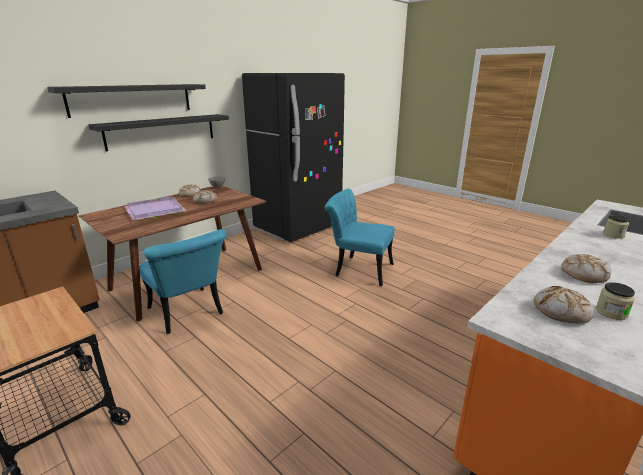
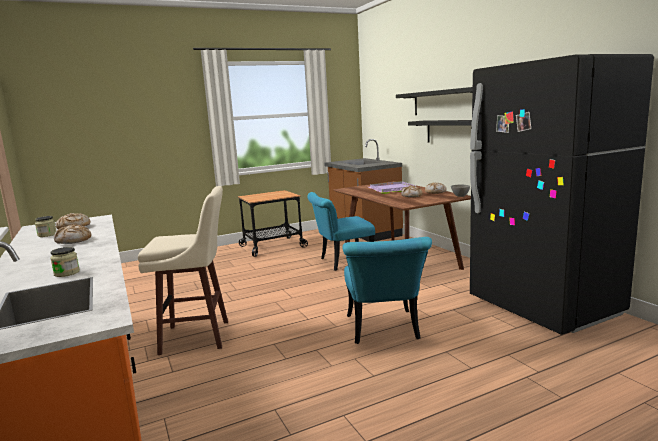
camera: 110 degrees right, 10 degrees down
(358, 269) = (384, 331): turquoise chair -> turquoise chair turned 135 degrees clockwise
(433, 358) = (197, 337): none -> beige stool

